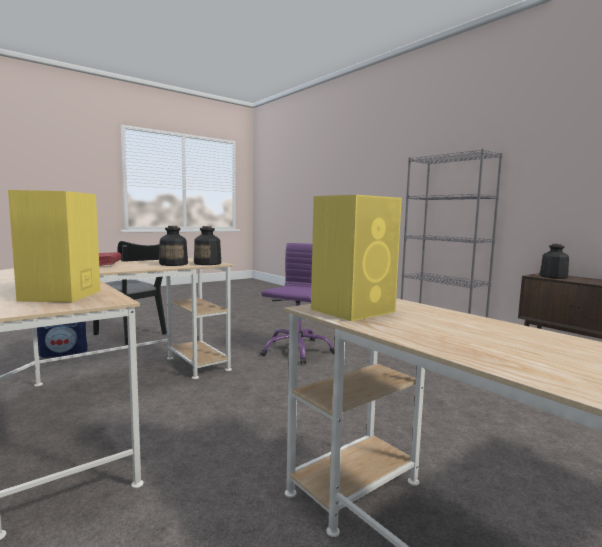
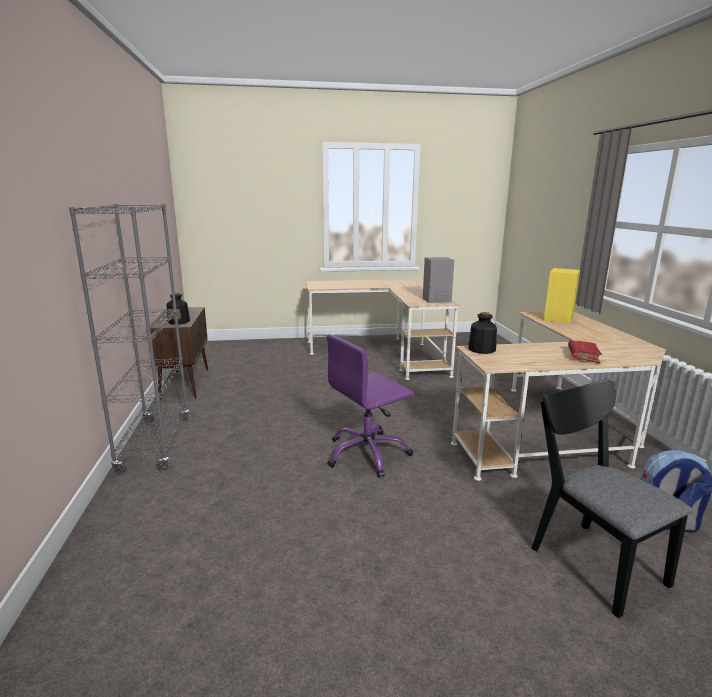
camera: 150 degrees left, 10 degrees up
(173, 264) = (515, 351): bottle -> none
(354, 310) = (436, 300): yellow speaker -> grey speaker

